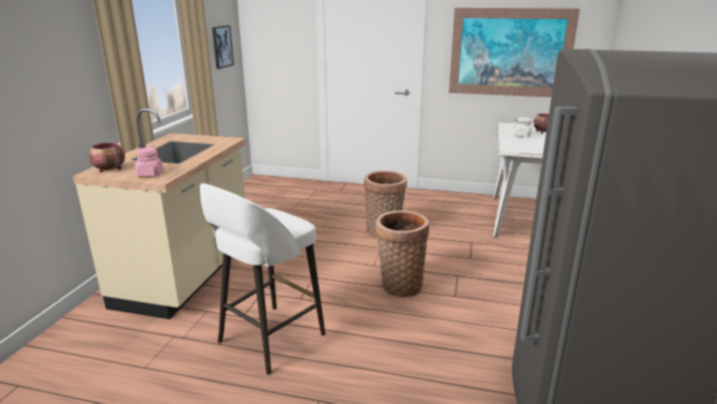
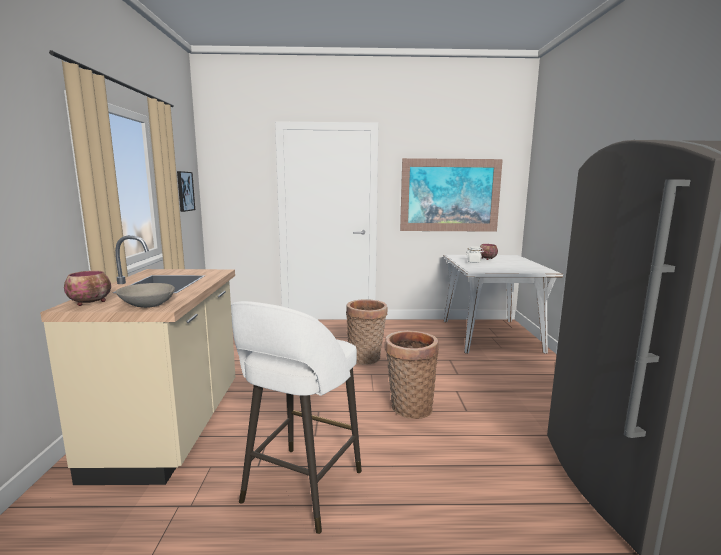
camera: 15 degrees left, 10 degrees down
(150, 174) = (147, 304): pink jar -> grey bowl

